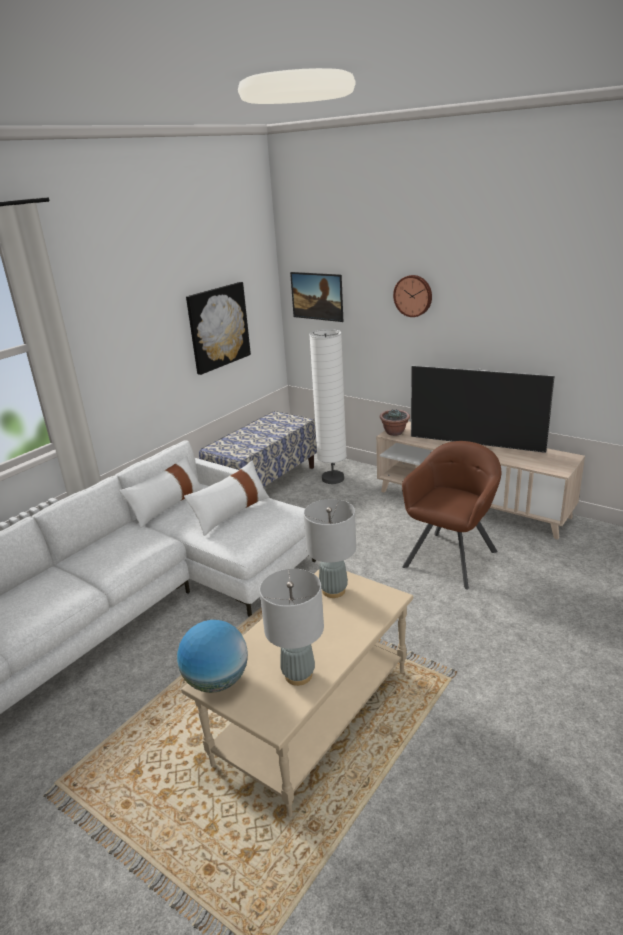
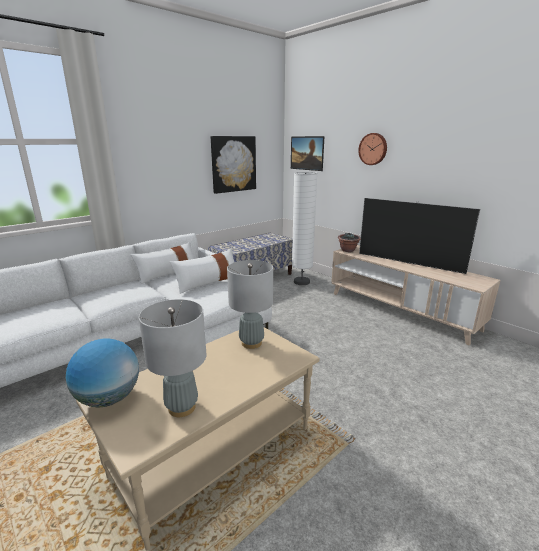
camera: 10 degrees right, 5 degrees down
(451, 558) = (374, 345): brown armchair -> none

